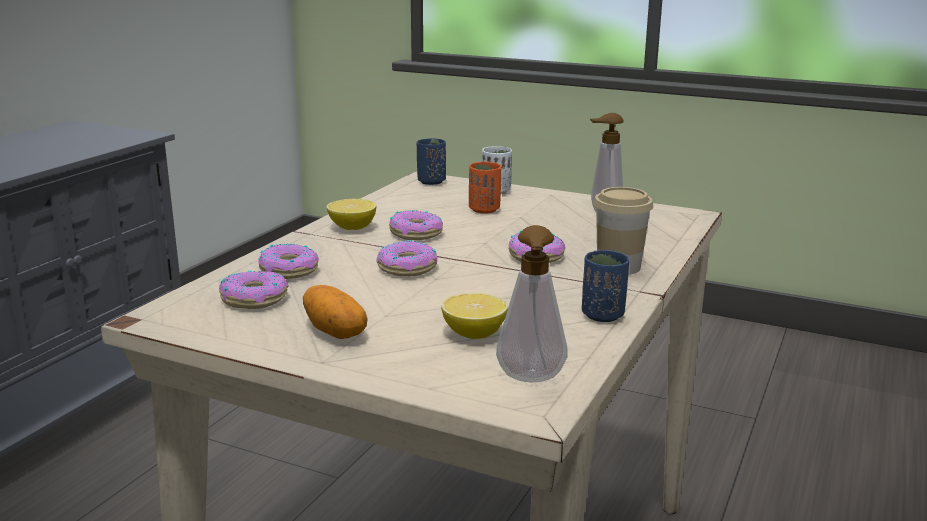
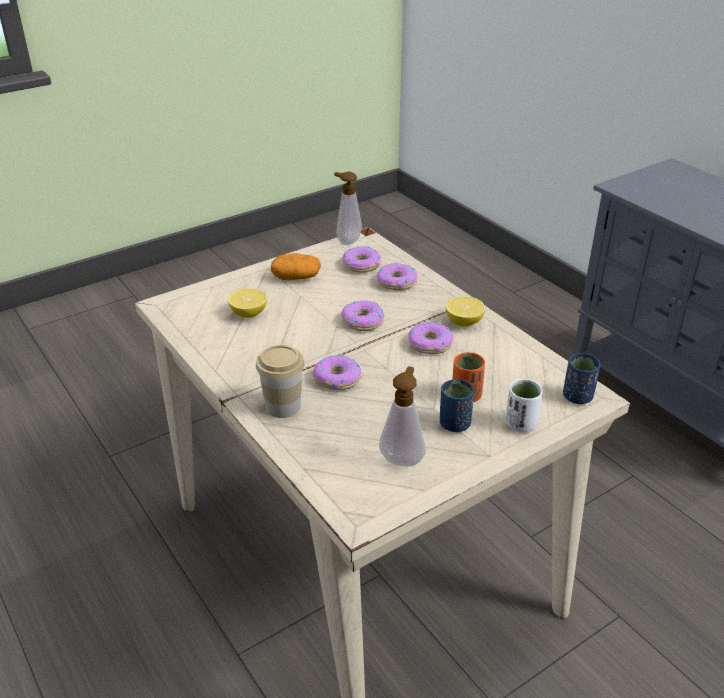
camera: 120 degrees right, 15 degrees up
(531, 379) = (186, 312): soap dispenser -> soap dispenser (347, 240)
(603, 315) = (222, 363): blue cup -> blue cup (454, 424)

